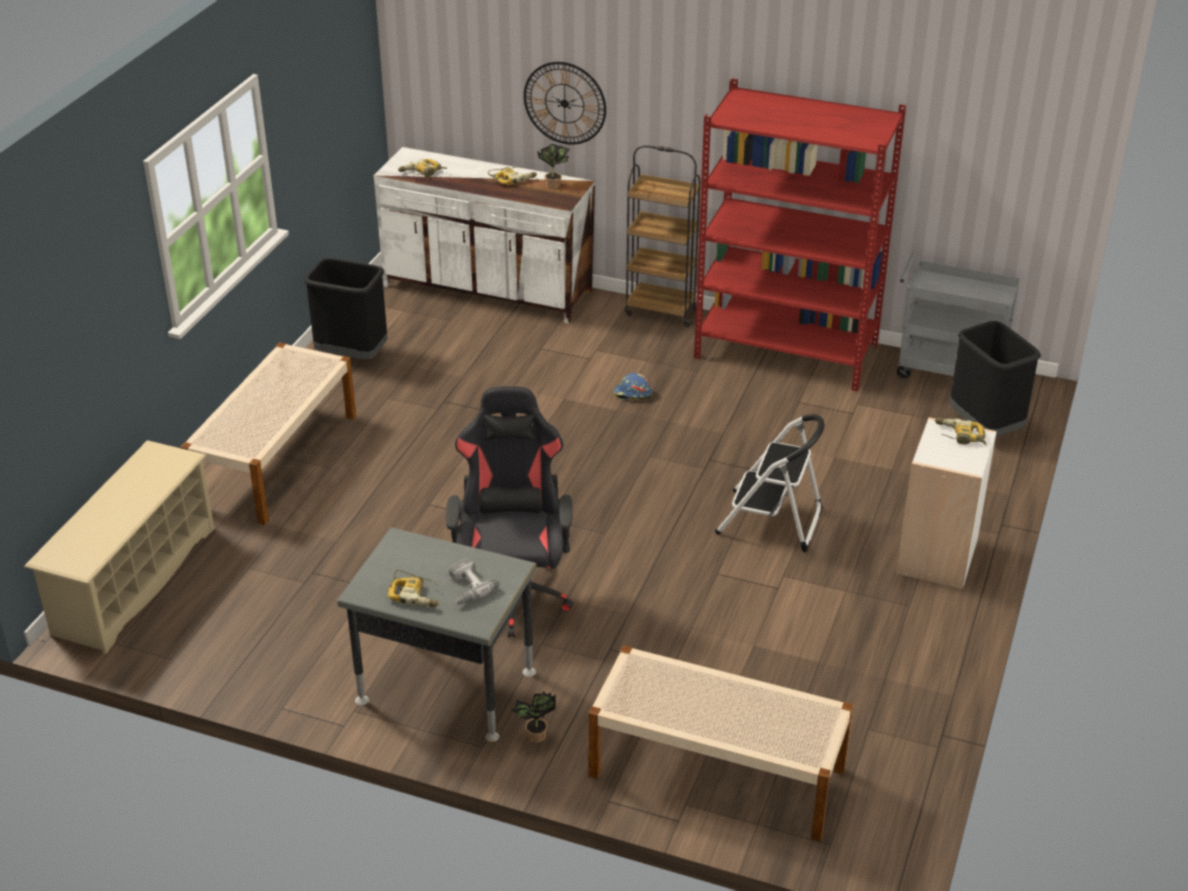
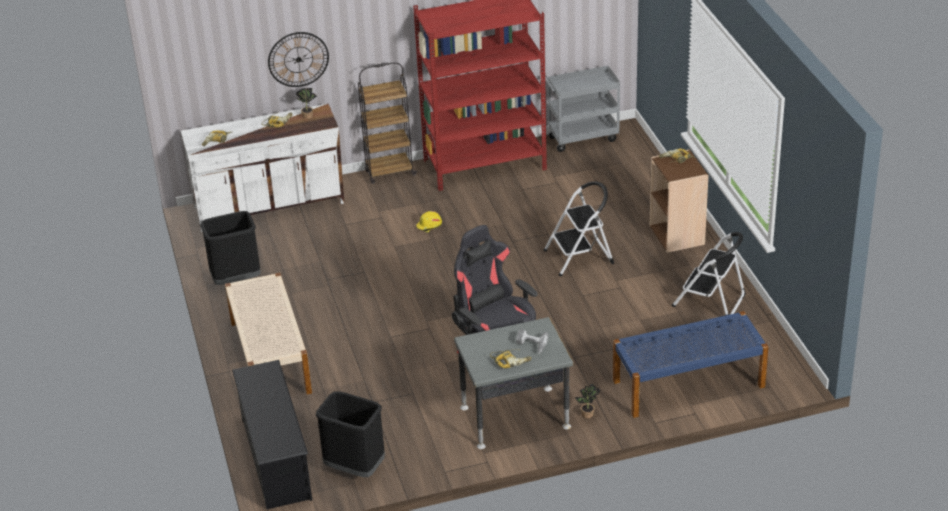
camera: 35 degrees left, 0 degrees up
(134, 580) = (276, 458): beige shoe rack -> black shoe rack
(632, 394) = (429, 226): blue hard hat -> yellow hard hat
(716, 773) = (688, 384): beige bench -> blue bench
(882, 672) = (711, 301): none -> step ladder
(938, 557) = (677, 235): white bookcase -> brown bookcase
(984, 426) = (629, 159): black trash can -> black trash can (354, 468)

